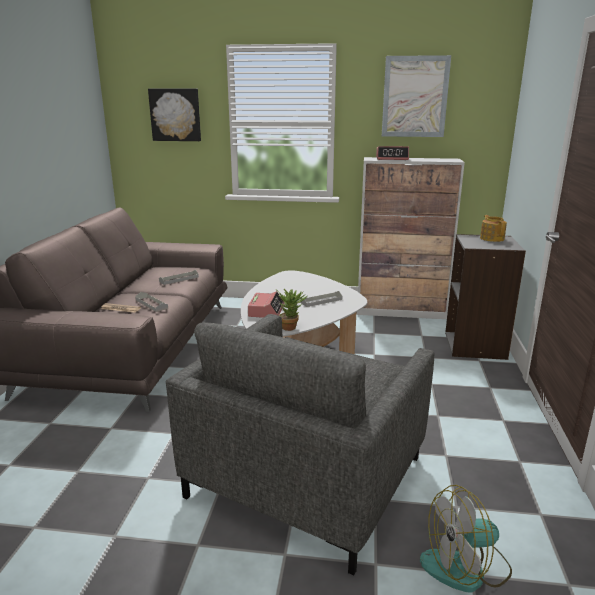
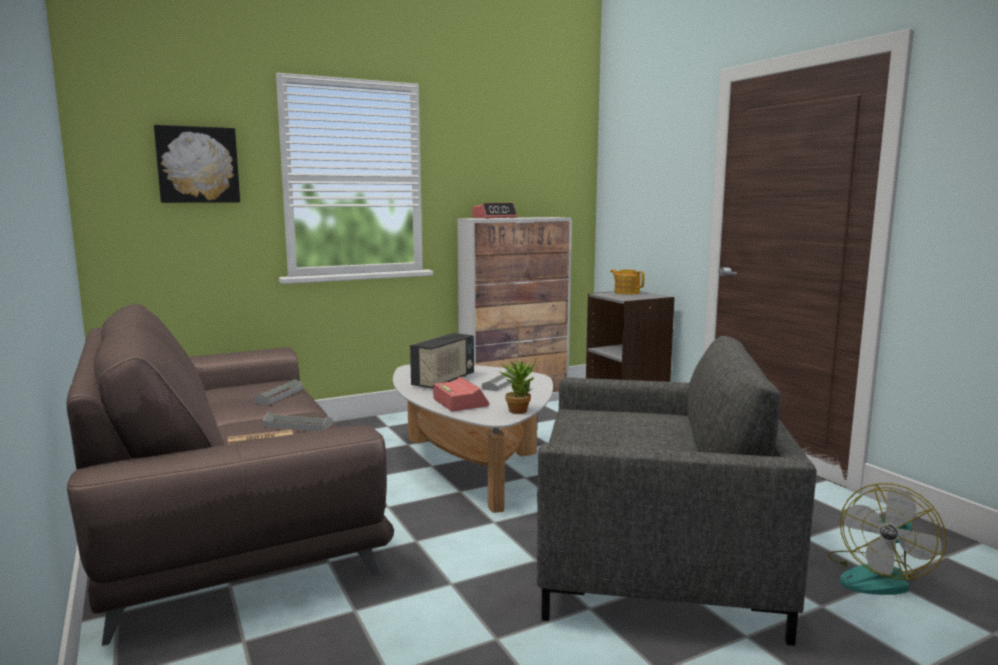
camera: 35 degrees left, 10 degrees down
(288, 290) = (444, 381): none -> radio
(305, 476) = (656, 566): grey armchair -> grey armchair turned 75 degrees counterclockwise
(415, 97) = (505, 149): picture -> none

